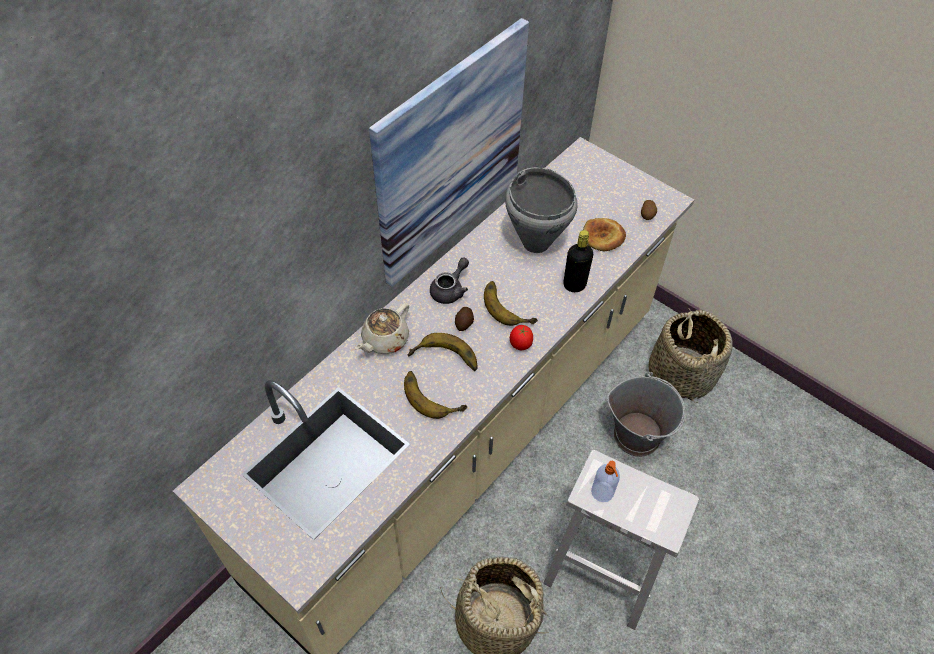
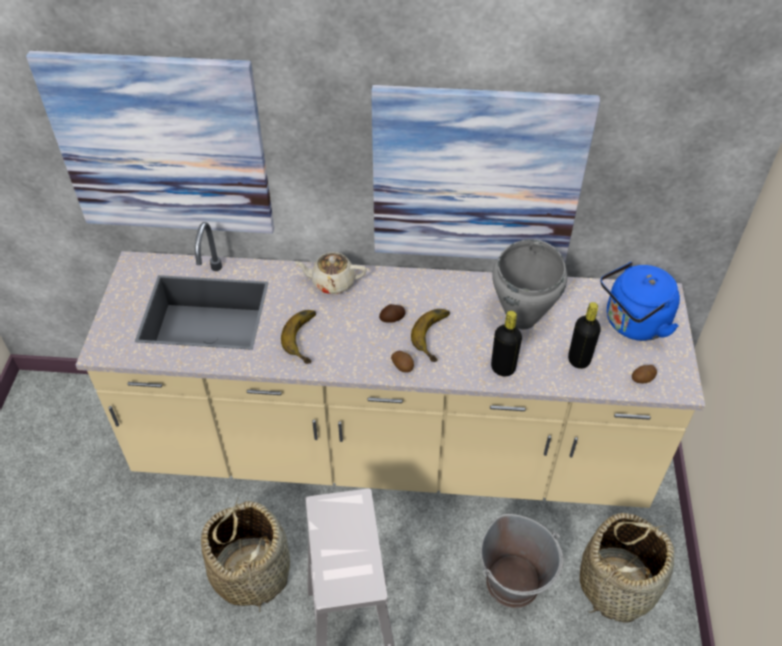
camera: 55 degrees right, 5 degrees down
(190, 343) = (162, 146): none -> picture
(444, 360) = (345, 327): banana -> none
(450, 290) = (417, 292): grey teapot -> none
(520, 345) = (403, 366): tomato -> potato
(595, 186) = (633, 324): none -> blue kettle
(602, 492) = (332, 518): soap dispenser -> none
(603, 237) = (579, 360): bread -> black bottle

